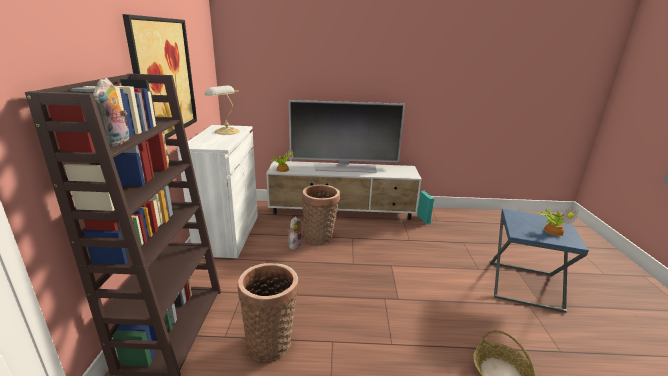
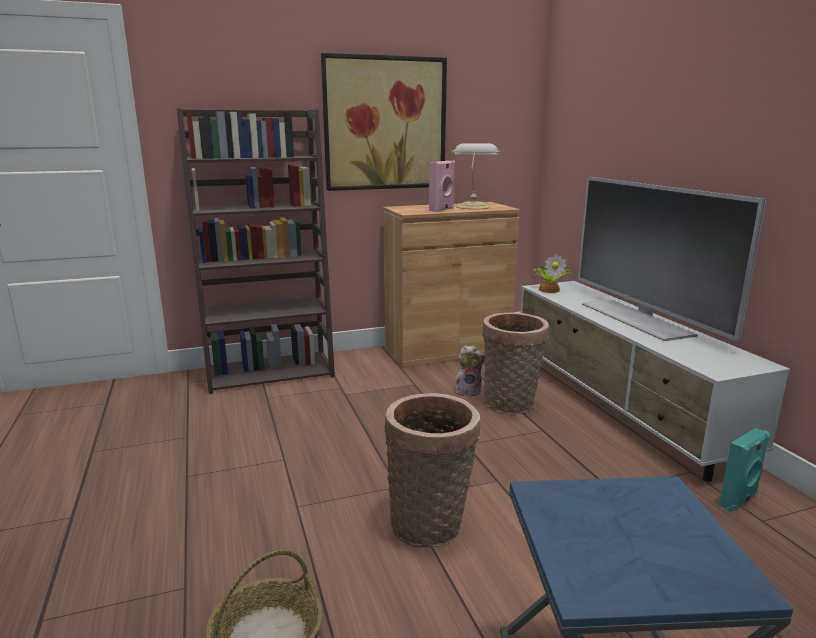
camera: 70 degrees right, 5 degrees down
(117, 142) = (221, 158): plush toy -> none
(225, 138) = (442, 210): none -> pink speaker
(228, 234) = (447, 350): white cabinet -> brown cabinet
(271, 342) = (268, 422): basket -> basket (431, 525)
(553, 230) = (630, 556): potted plant -> none

